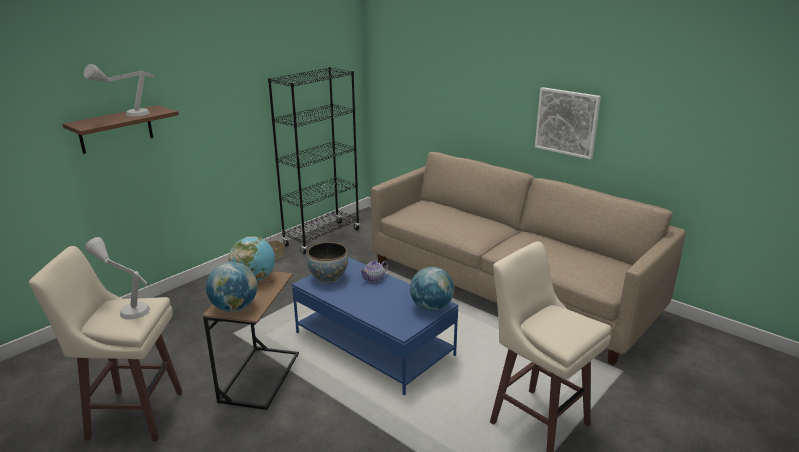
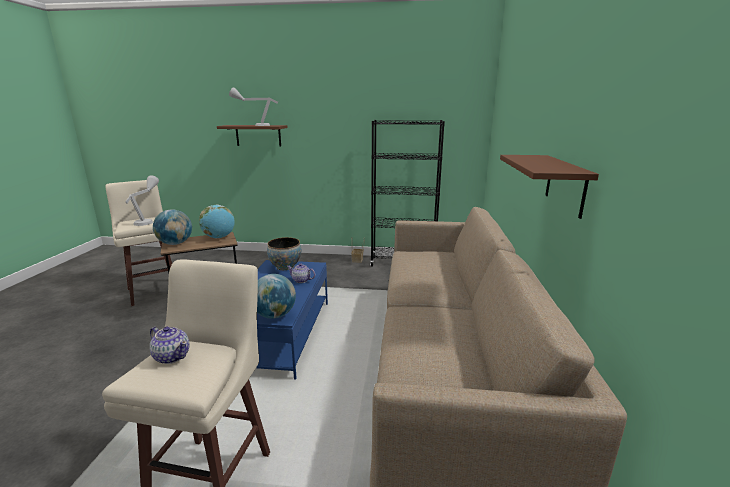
camera: 55 degrees right, 5 degrees down
(549, 326) = (172, 356): none -> teapot
(567, 122) = (565, 184): picture -> brown shelf

